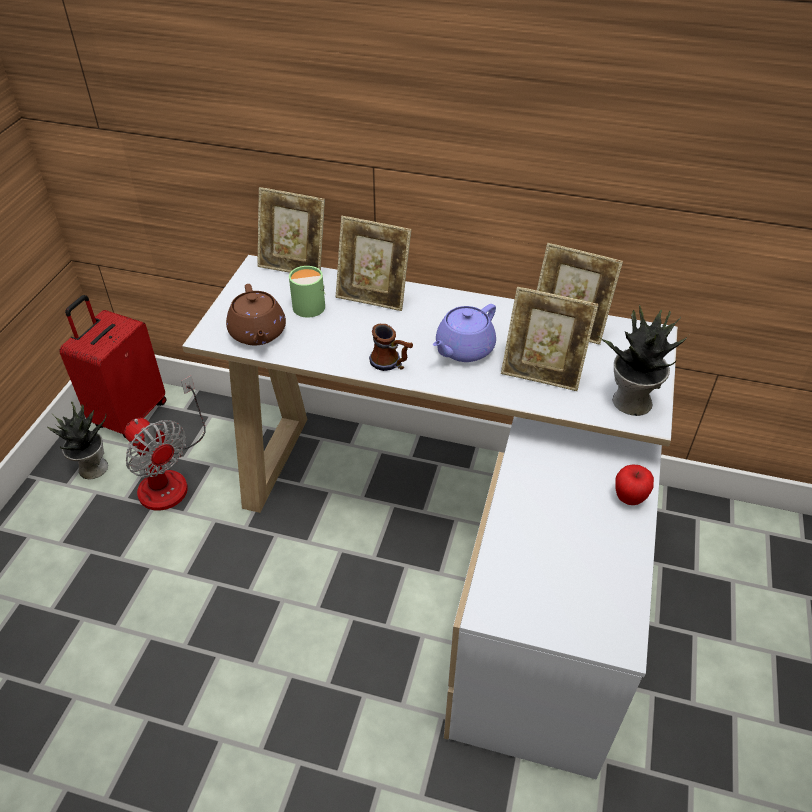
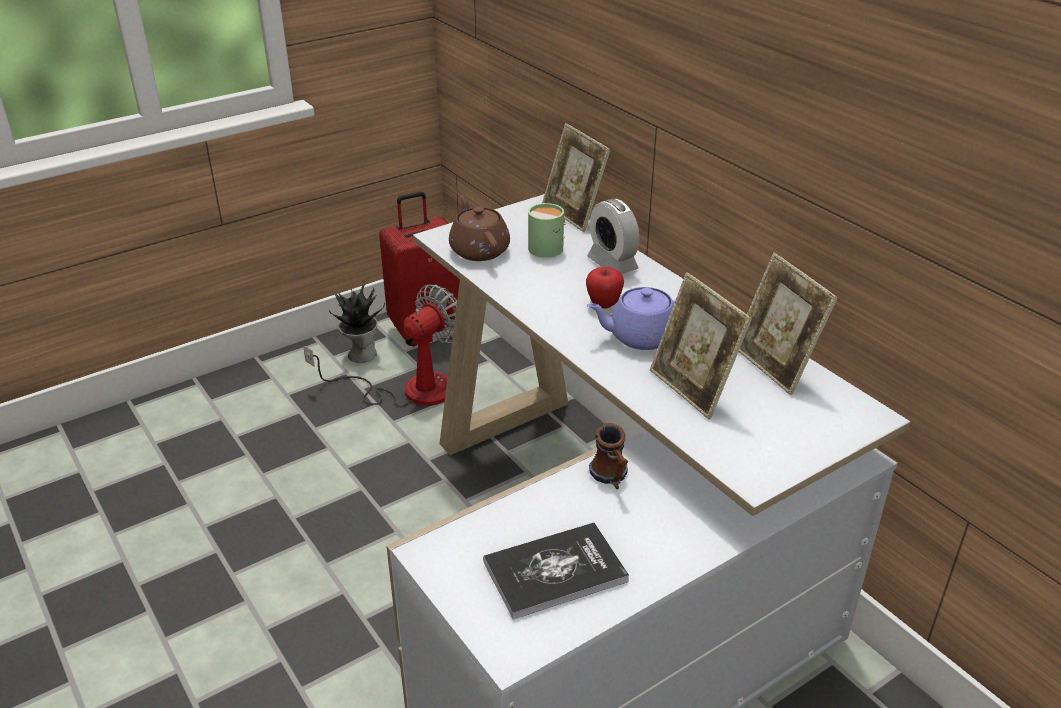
camera: 40 degrees right, 10 degrees down
(169, 476) = (410, 389): fan -> fan turned 135 degrees counterclockwise
(258, 333) = (479, 250): brown teapot -> brown teapot turned 135 degrees clockwise
(373, 297) = (612, 263): picture frame -> alarm clock
(391, 364) = (559, 318): mug -> mug (611, 478)
(579, 564) = (555, 571): none -> book
(629, 498) = (678, 552): apple -> apple (603, 304)
(630, 402) = (754, 455): potted plant -> none

